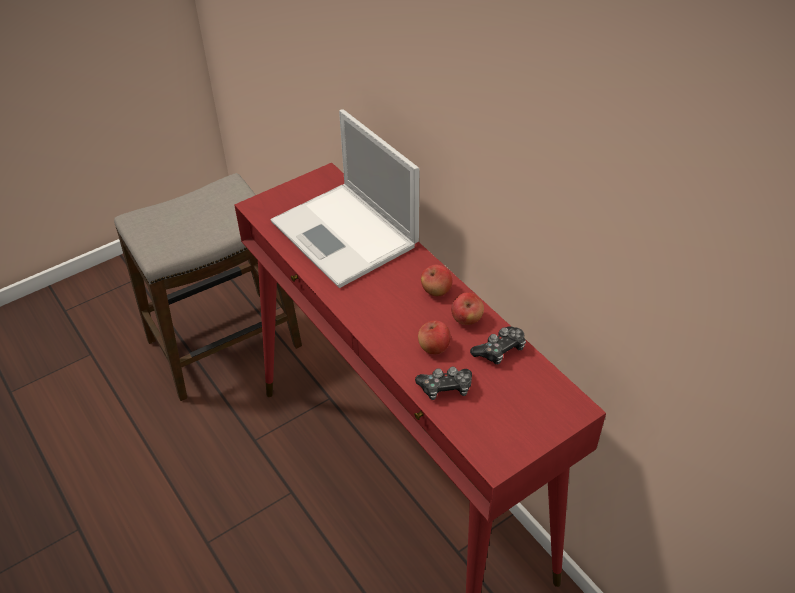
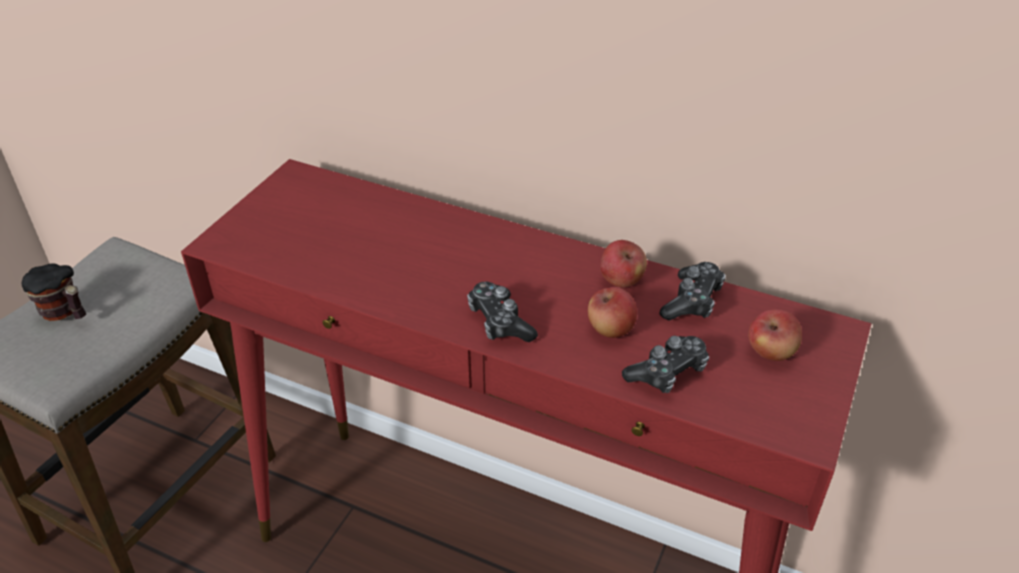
camera: 30 degrees left, 5 degrees down
(185, 214) = (65, 313): none -> mug
(346, 235) = (380, 237): laptop -> none
(373, 316) = (500, 322): none -> game controller
(436, 291) = (555, 262): apple -> apple (771, 352)

